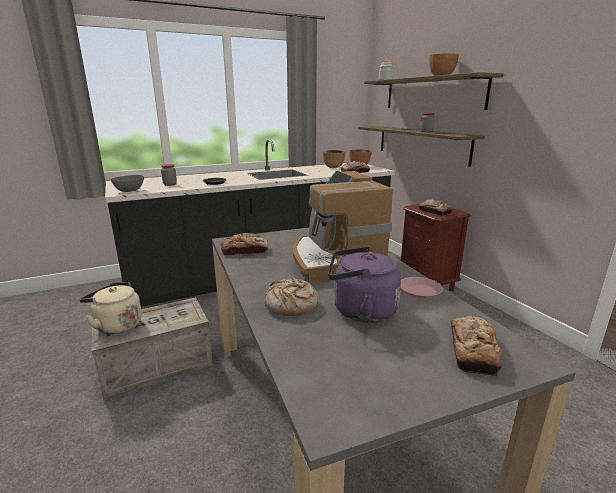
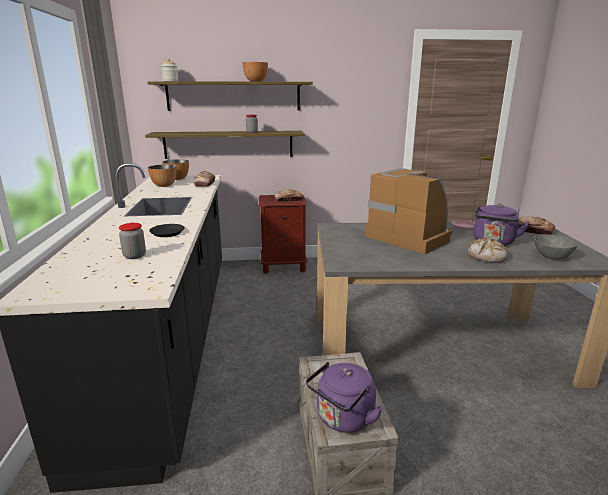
camera: 70 degrees left, 0 degrees up
(116, 325) = (343, 419): beige kettle -> purple kettle
(130, 191) = (145, 281): grey bowl -> grey bowl (551, 256)
(245, 251) = (373, 260): bread -> none
(334, 261) = (409, 236): coffee machine -> coffee machine turned 135 degrees counterclockwise

